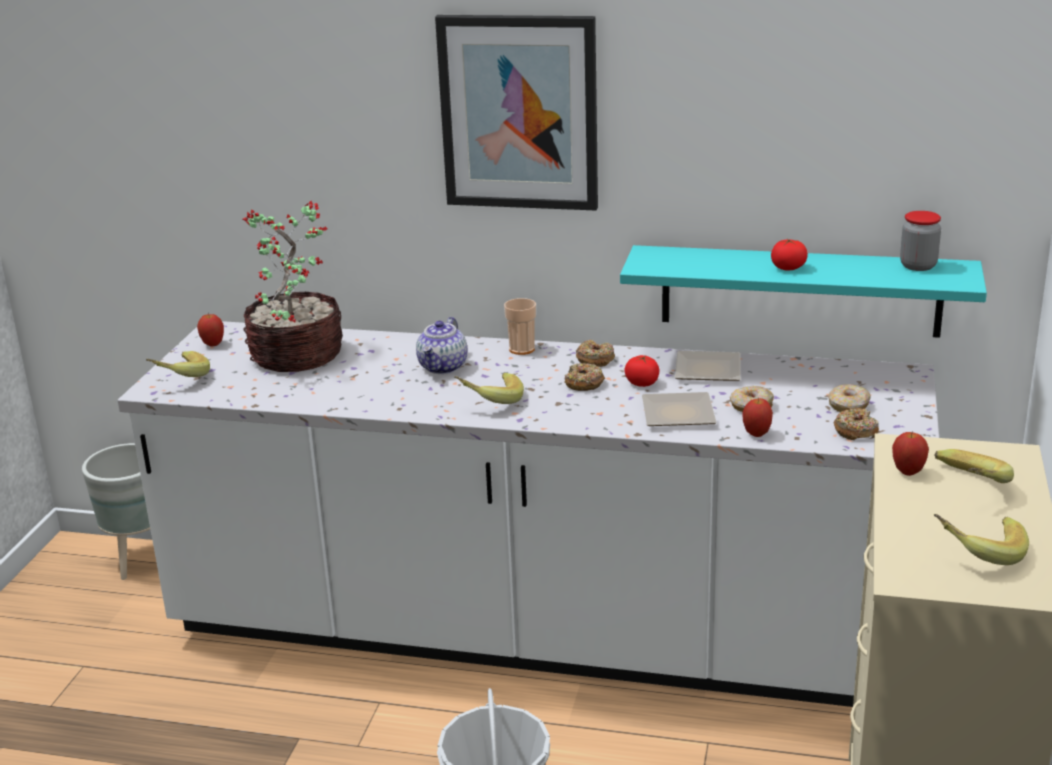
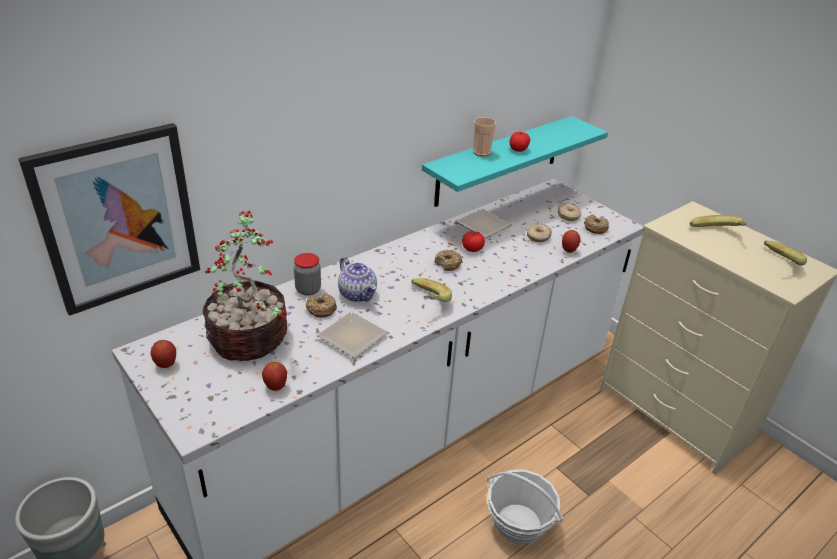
camera: 55 degrees left, 10 degrees up
(178, 378) = (196, 407): banana -> none
(519, 112) = (359, 92): picture -> picture (118, 219)
(522, 349) = (375, 259): cup -> cup (481, 152)
(595, 360) = (424, 246): donut -> donut (321, 309)
(680, 413) = (520, 257): plate -> plate (352, 335)
(908, 472) = (690, 238): apple -> apple (276, 387)
(918, 266) = (559, 127): jar -> jar (308, 289)

